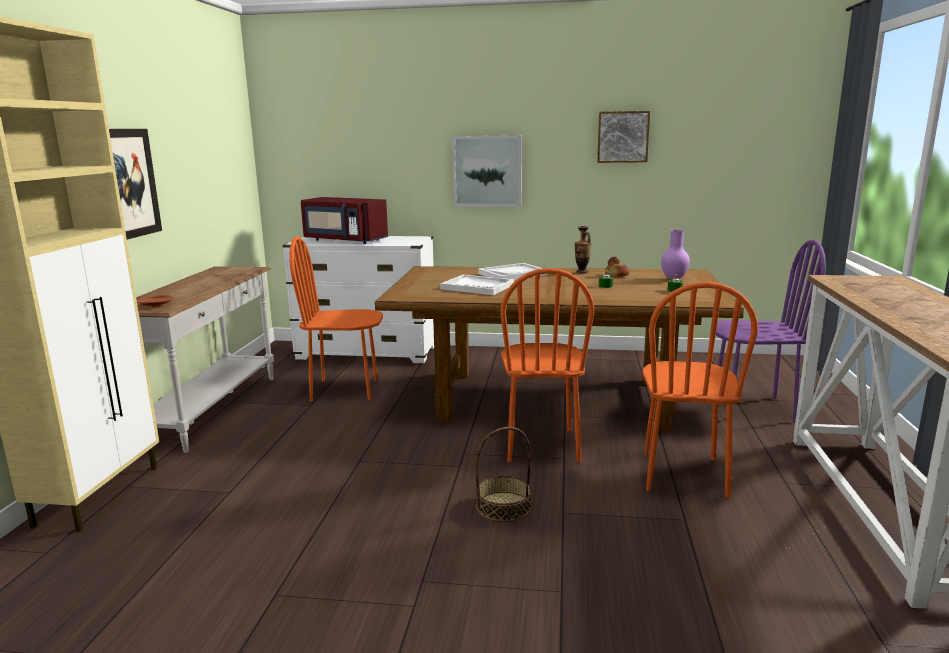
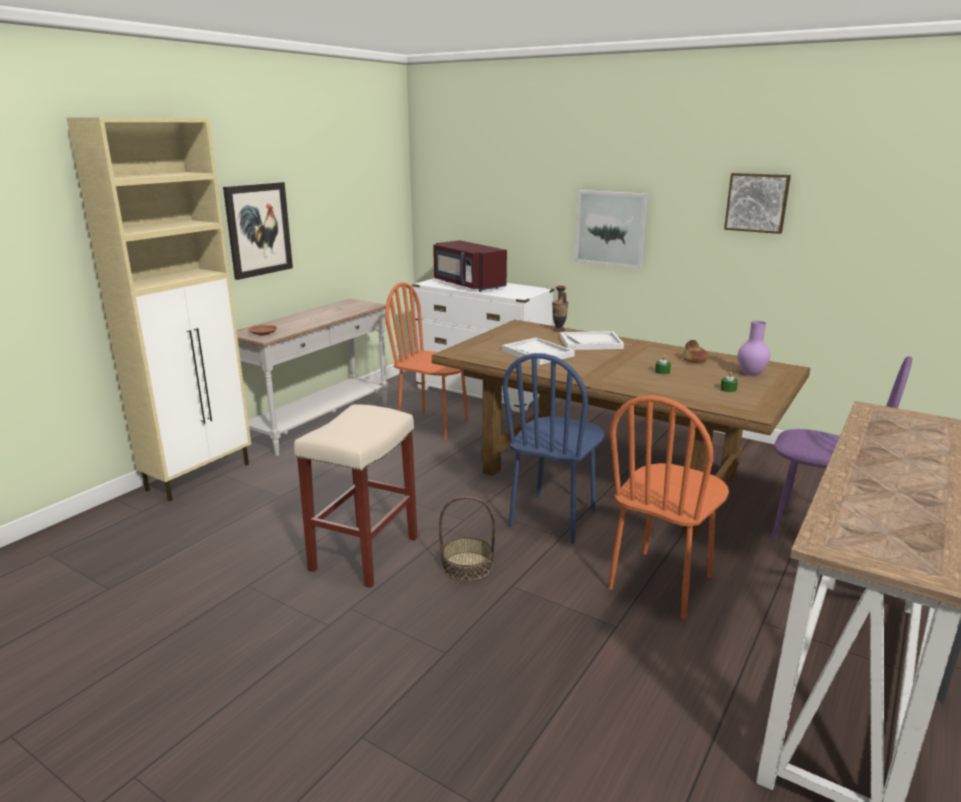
camera: 25 degrees right, 5 degrees up
(385, 522) = (364, 552): none -> beige stool
(541, 445) = (553, 518): orange chair -> blue chair
(582, 272) = (663, 350): vase -> vase (559, 330)

